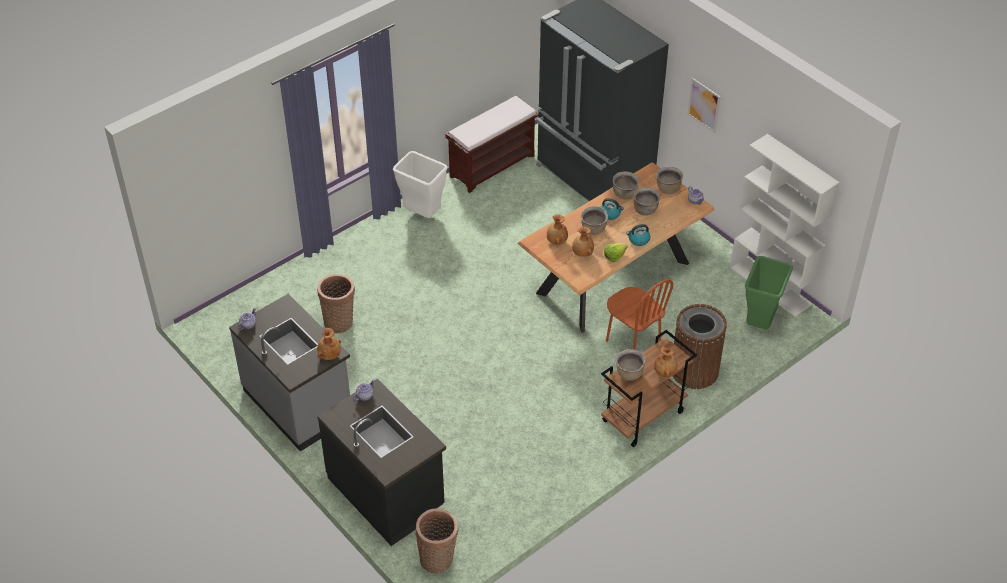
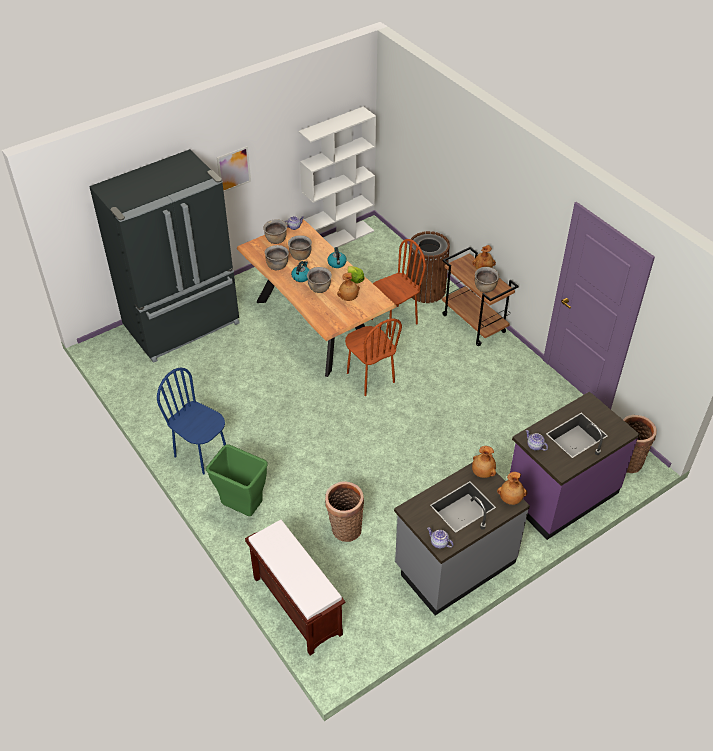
camera: 85 degrees left, 0 degrees up
(387, 492) = (561, 494): black counter -> purple counter
(423, 214) = (201, 454): white trash can -> blue chair
(492, 165) = (142, 395): brown bench -> brown bench (296, 605)
(539, 328) = (370, 378): none -> brown chair
(556, 241) = (330, 313): brown vase -> brown vase (510, 499)
(760, 323) = (379, 249): green trash can -> green trash can (243, 508)

